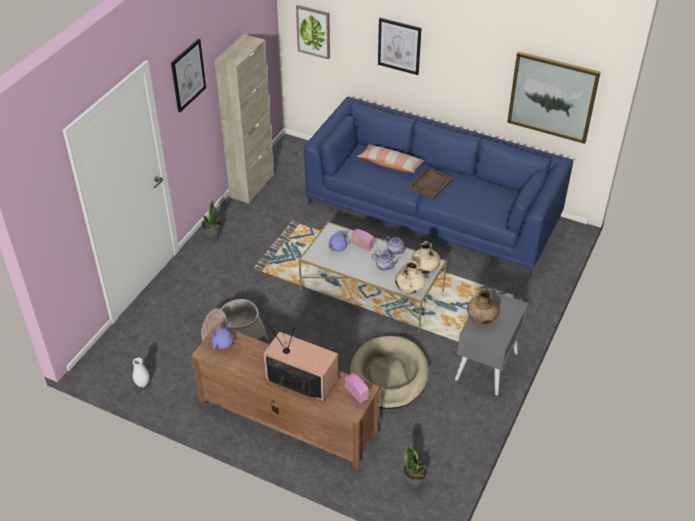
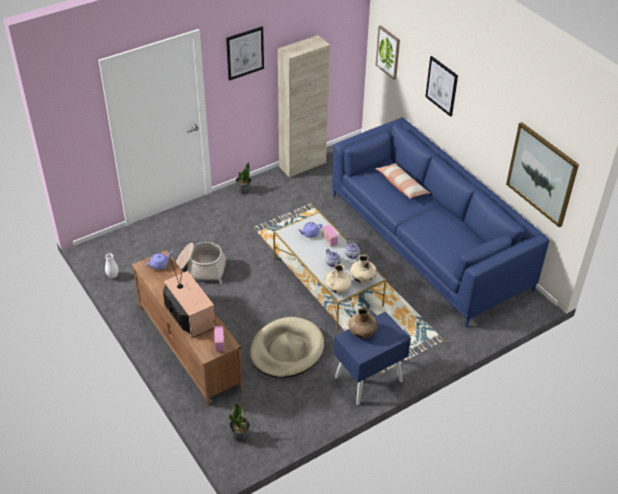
camera: 30 degrees right, 0 degrees up
(431, 184) = (421, 214): brown tray -> none
(486, 366) = (368, 379): grey nightstand -> blue nightstand

